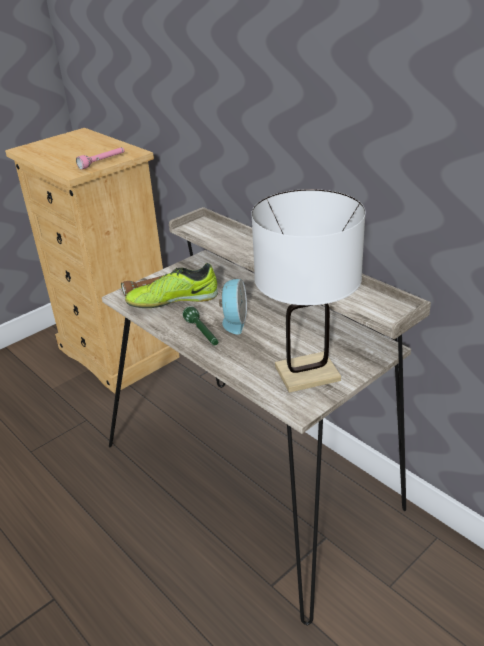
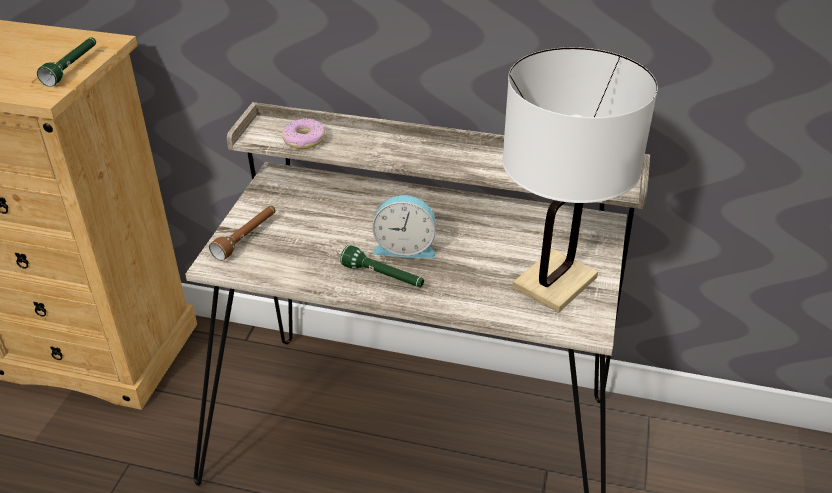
camera: 35 degrees left, 5 degrees up
(102, 162) = (73, 67): pink flashlight -> green flashlight
(173, 300) = (297, 246): shoe -> none
(213, 236) = (304, 140): none -> donut
(234, 321) = (405, 247): alarm clock -> alarm clock turned 120 degrees clockwise

